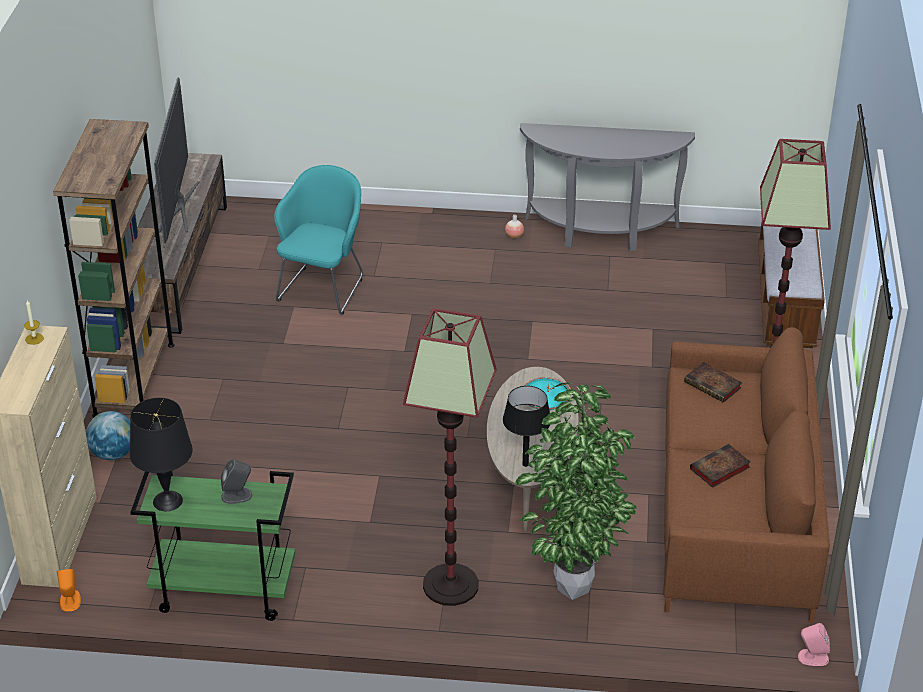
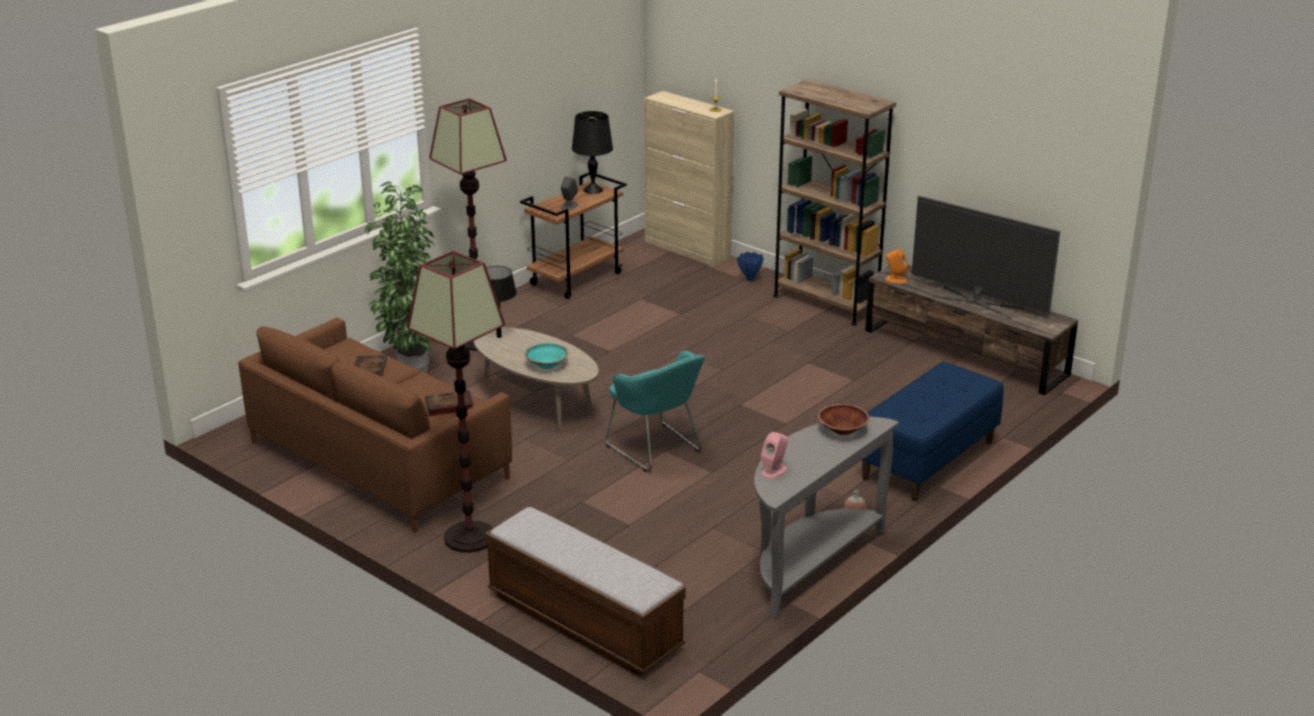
camera: 125 degrees right, 10 degrees down
(70, 600) = (630, 241): orange speaker -> orange speaker (895, 279)
(113, 453) = (750, 279): globe -> blue vase
(223, 592) = (576, 278): green cart -> brown cart
(323, 287) = (868, 399): turquoise armchair -> turquoise armchair (657, 450)
(398, 228) = (928, 461): none -> blue bench
(561, 139) = (843, 430): none -> brown bowl
(812, 657) = (230, 429): pink speaker -> pink speaker (774, 470)

